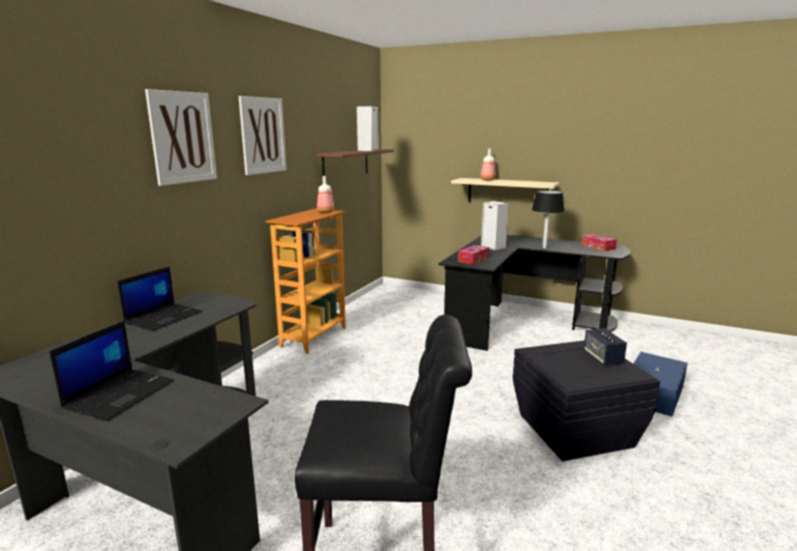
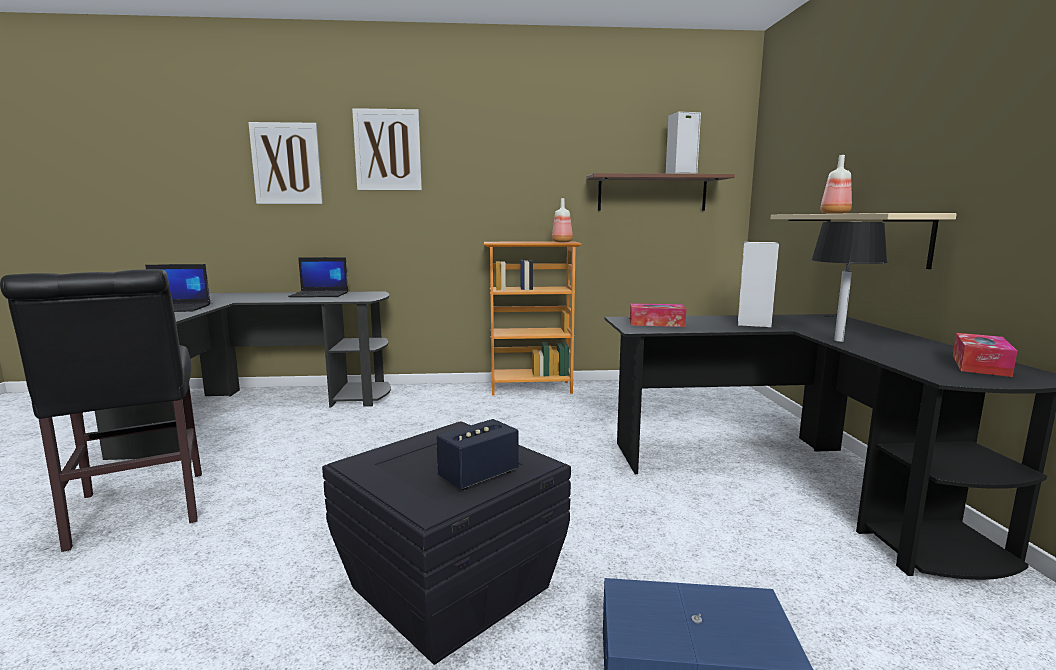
camera: 60 degrees right, 5 degrees down
(263, 135) = (493, 151): picture -> picture (286, 164)

